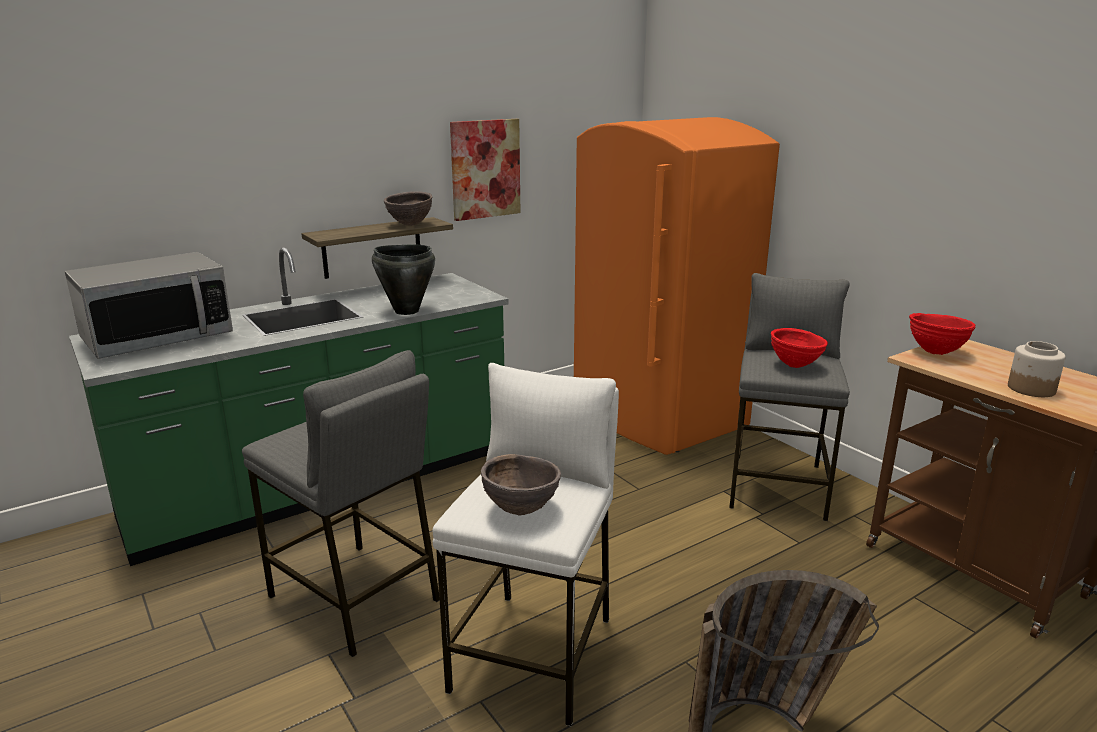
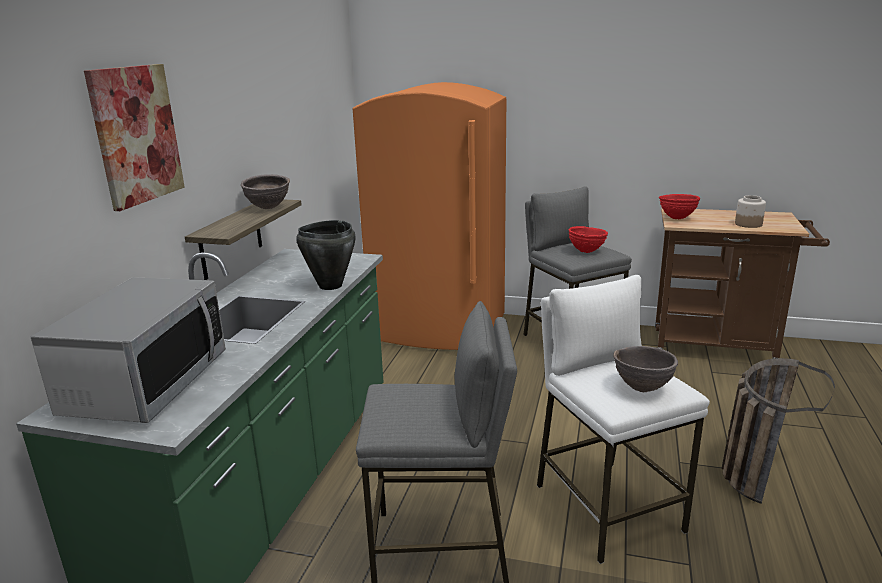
camera: 40 degrees left, 0 degrees up
(485, 169) = (287, 146): picture -> picture (136, 135)

